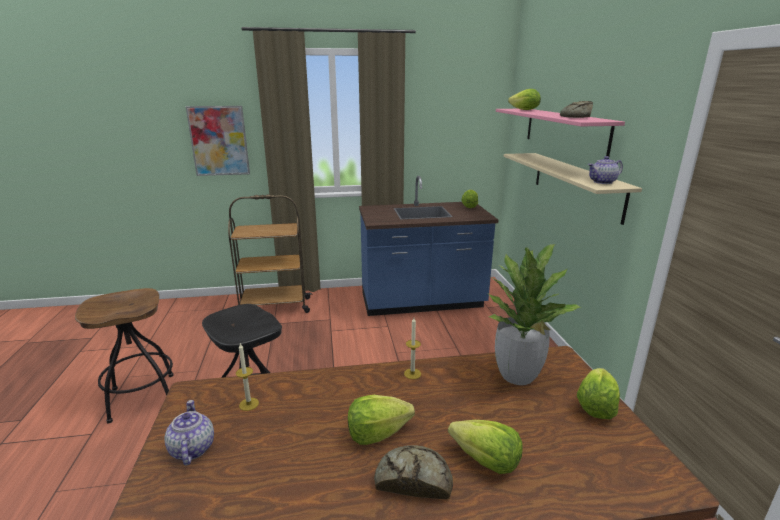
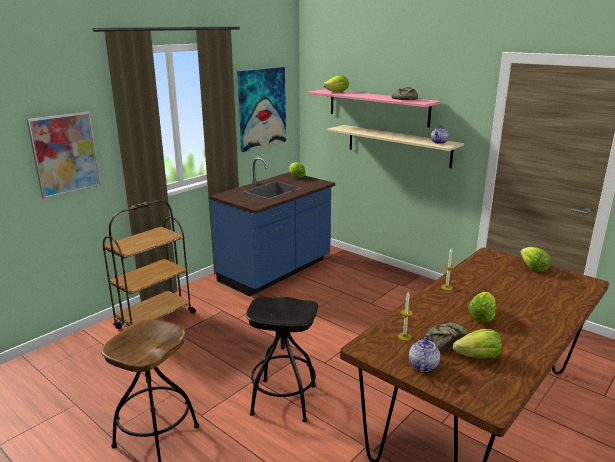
camera: 40 degrees left, 0 degrees up
(191, 449) = (422, 365): teapot -> teapot turned 75 degrees clockwise
(413, 478) = (524, 323): bread -> bread (445, 341)
(449, 126) = (261, 108): none -> picture
(485, 461) = (534, 305): lettuce -> lettuce (478, 357)
(517, 375) = (487, 268): potted plant -> none

